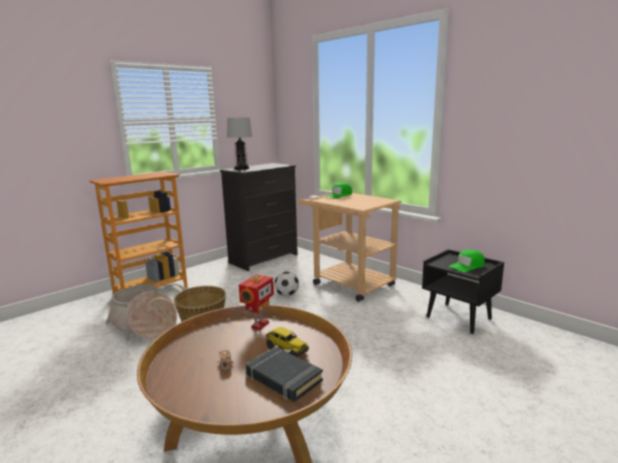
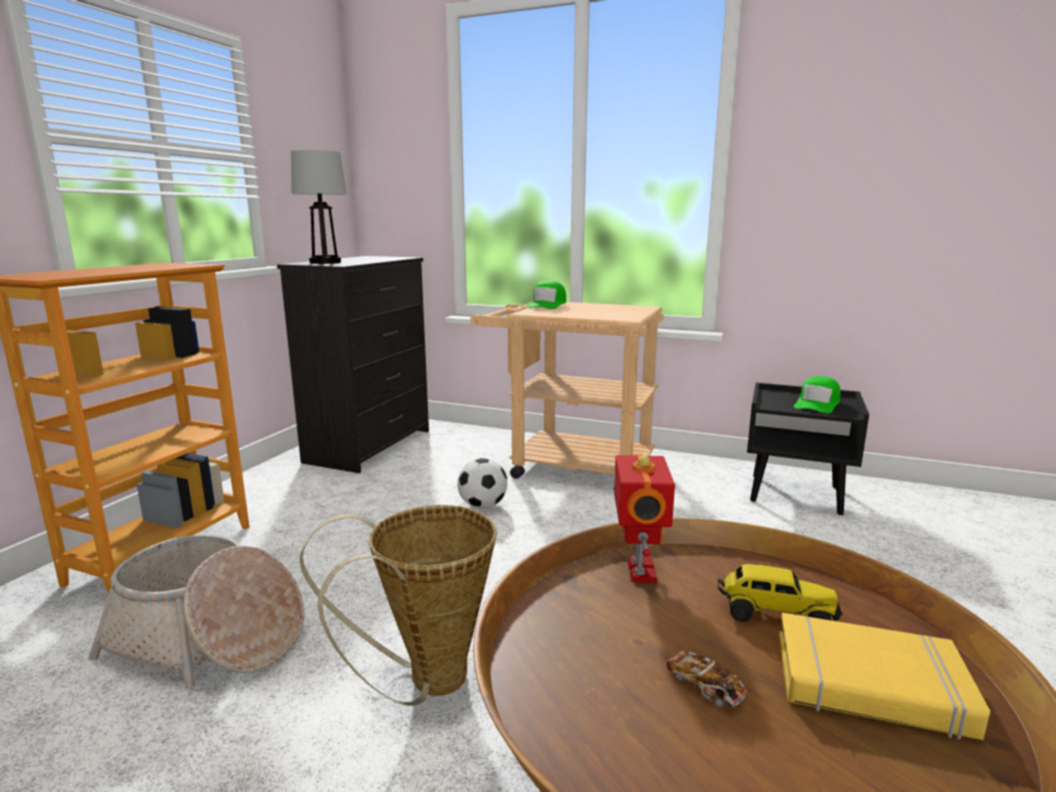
camera: 25 degrees left, 0 degrees up
(283, 378) = (870, 685): black book -> yellow book

